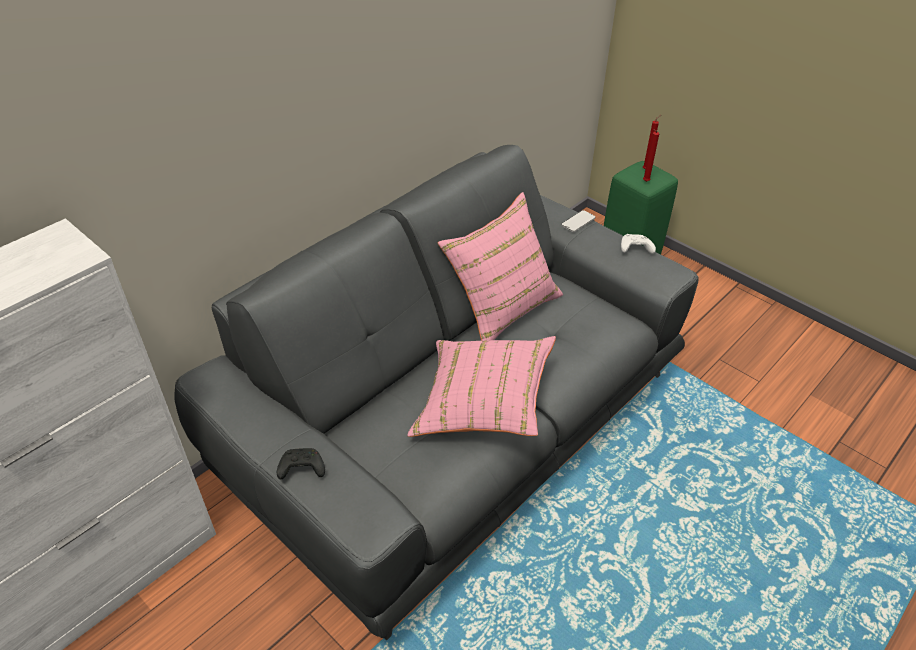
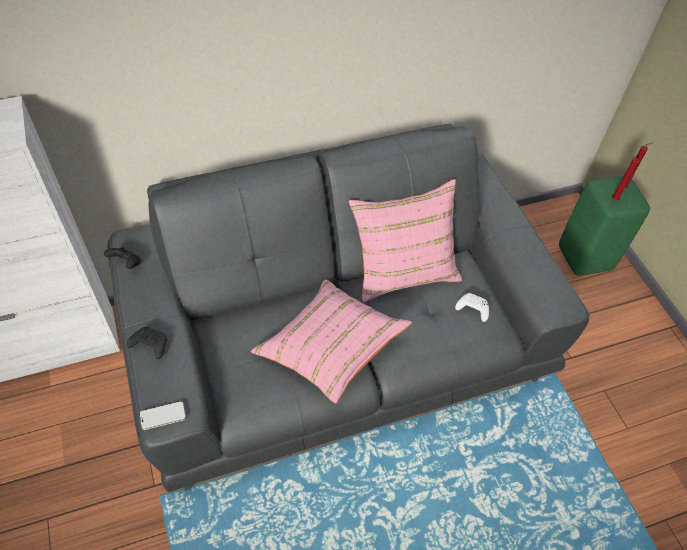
camera: 25 degrees right, 10 degrees up
(217, 403) = (126, 264): none -> black game controller
(578, 222) = (511, 219): phone -> phone (163, 416)
(634, 249) = (545, 267): white game controller -> white game controller (471, 309)

